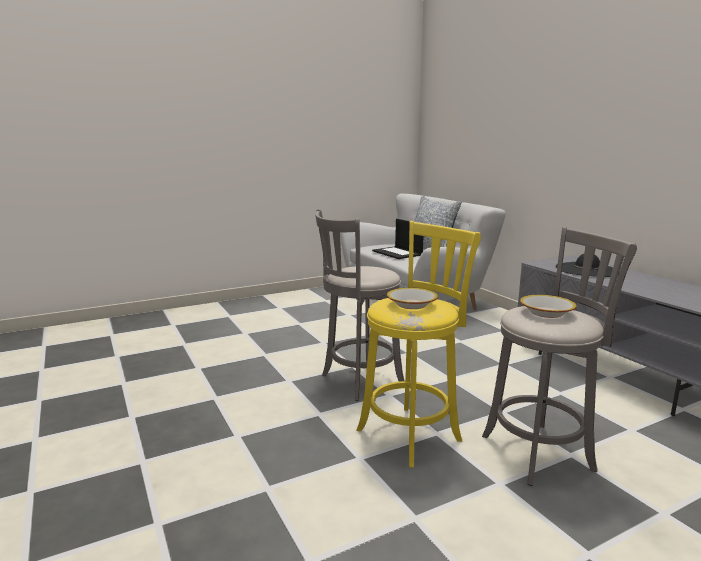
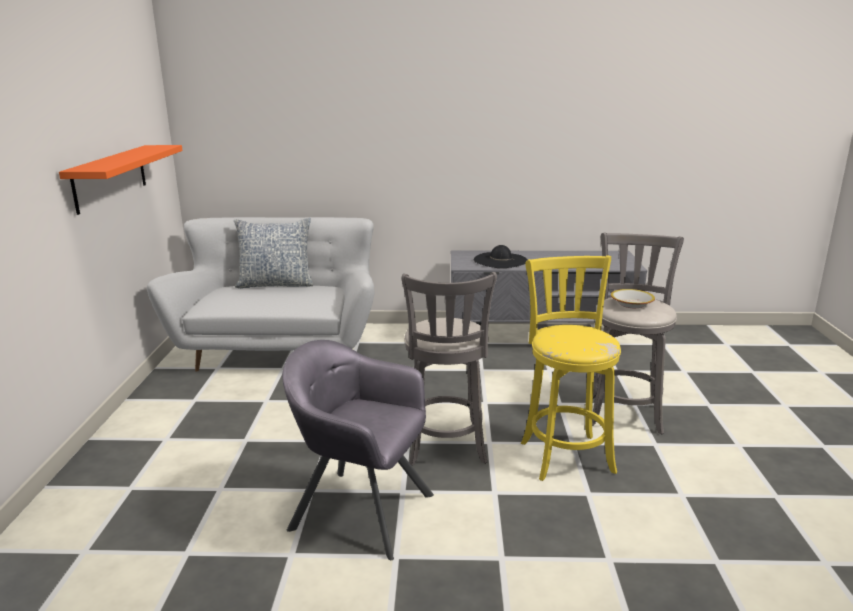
camera: 60 degrees left, 5 degrees up
(255, 374) = (361, 510): none -> grey armchair
(331, 149) = (110, 177): none -> orange shelf
(398, 253) = (266, 301): laptop -> none
(411, 305) = (577, 337): bowl -> none

